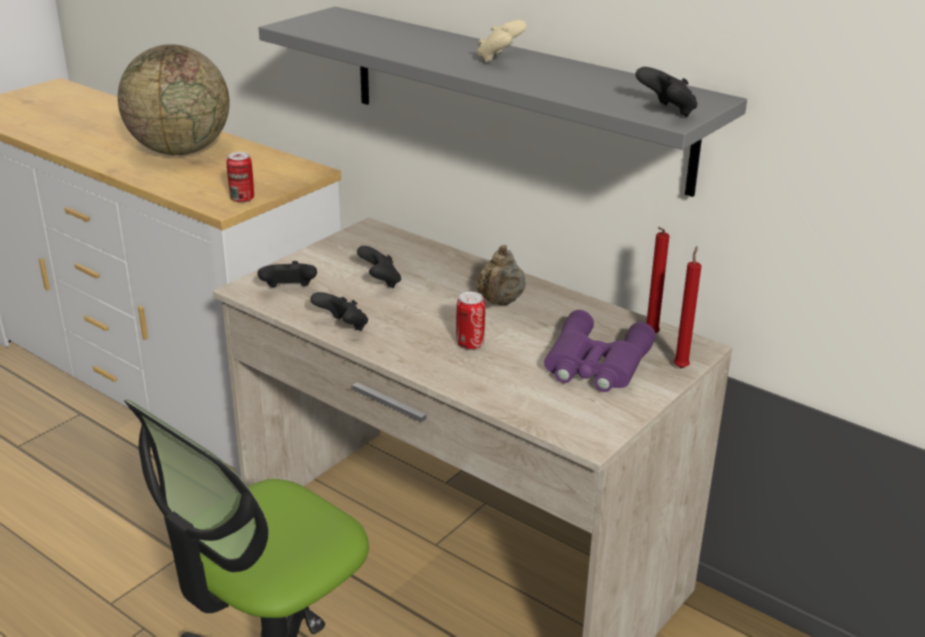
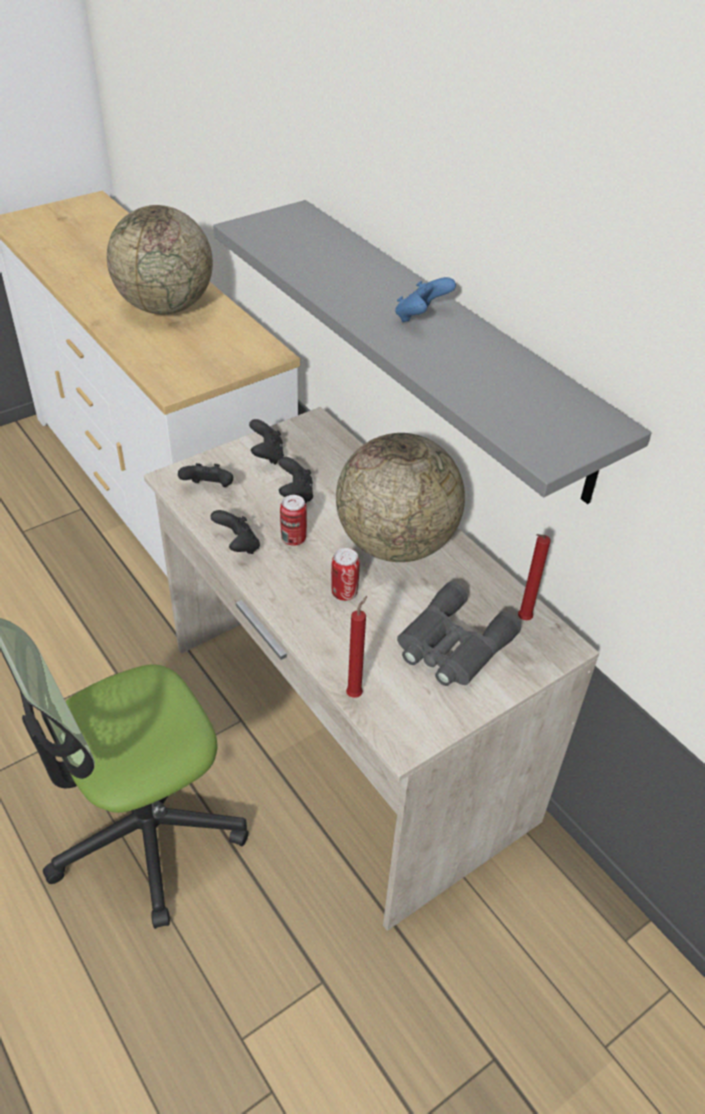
camera: 15 degrees right, 15 degrees up
(242, 199) = (193, 381): can -> can (293, 539)
(499, 59) = (420, 318): beige game controller -> blue game controller
(500, 302) = (396, 544): beige teapot -> globe
(595, 364) = (451, 646): purple binoculars -> grey binoculars
(667, 112) = (547, 442): black game controller -> black game controller (267, 455)
(681, 367) = (534, 668): red candle -> red candle (355, 693)

